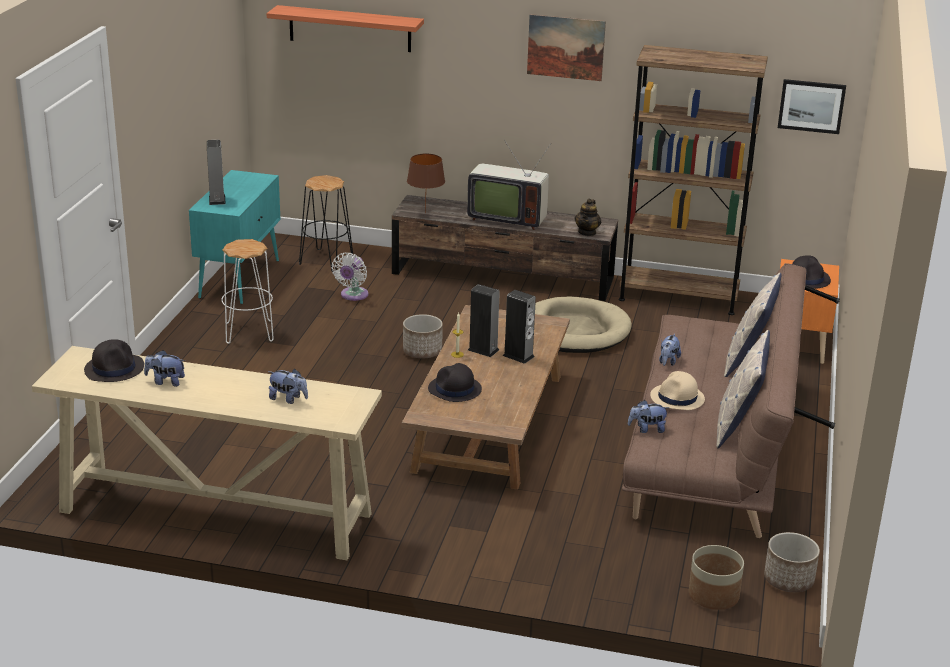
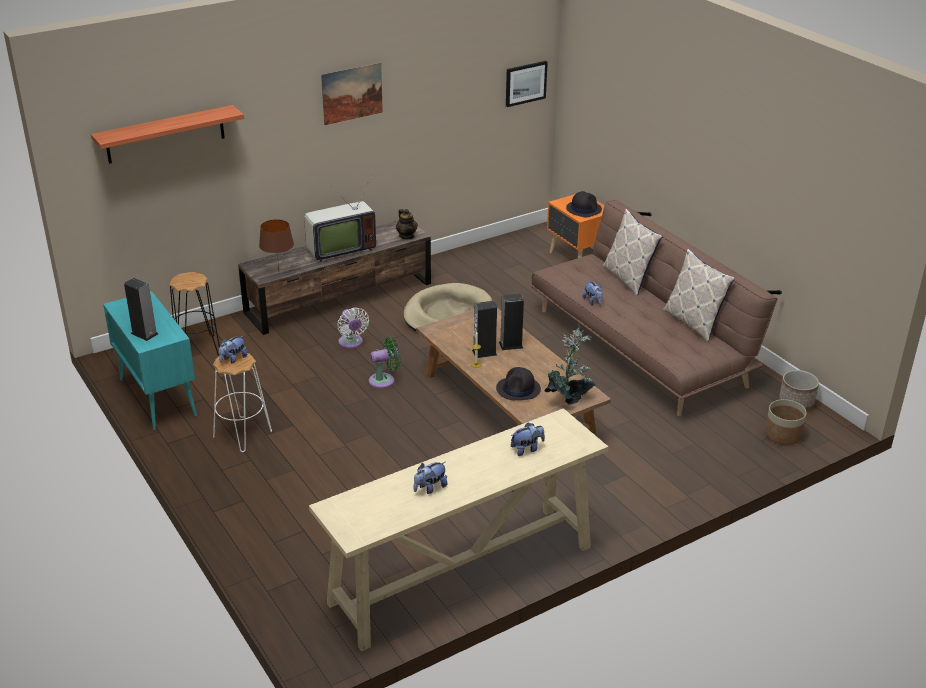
camera: 45 degrees left, 5 degrees up
(114, 368) = (376, 502): black hat -> none
(353, 295) = (266, 365): white fan -> white fan (351, 343)
(422, 351) = (384, 380): planter -> green fan
(483, 419) = (569, 399): none -> potted plant
(647, 429) = (657, 351): plush toy -> plush toy (233, 359)
(677, 398) = (640, 322): beige hat -> none
(678, 296) = (466, 259): brown bookcase -> none

